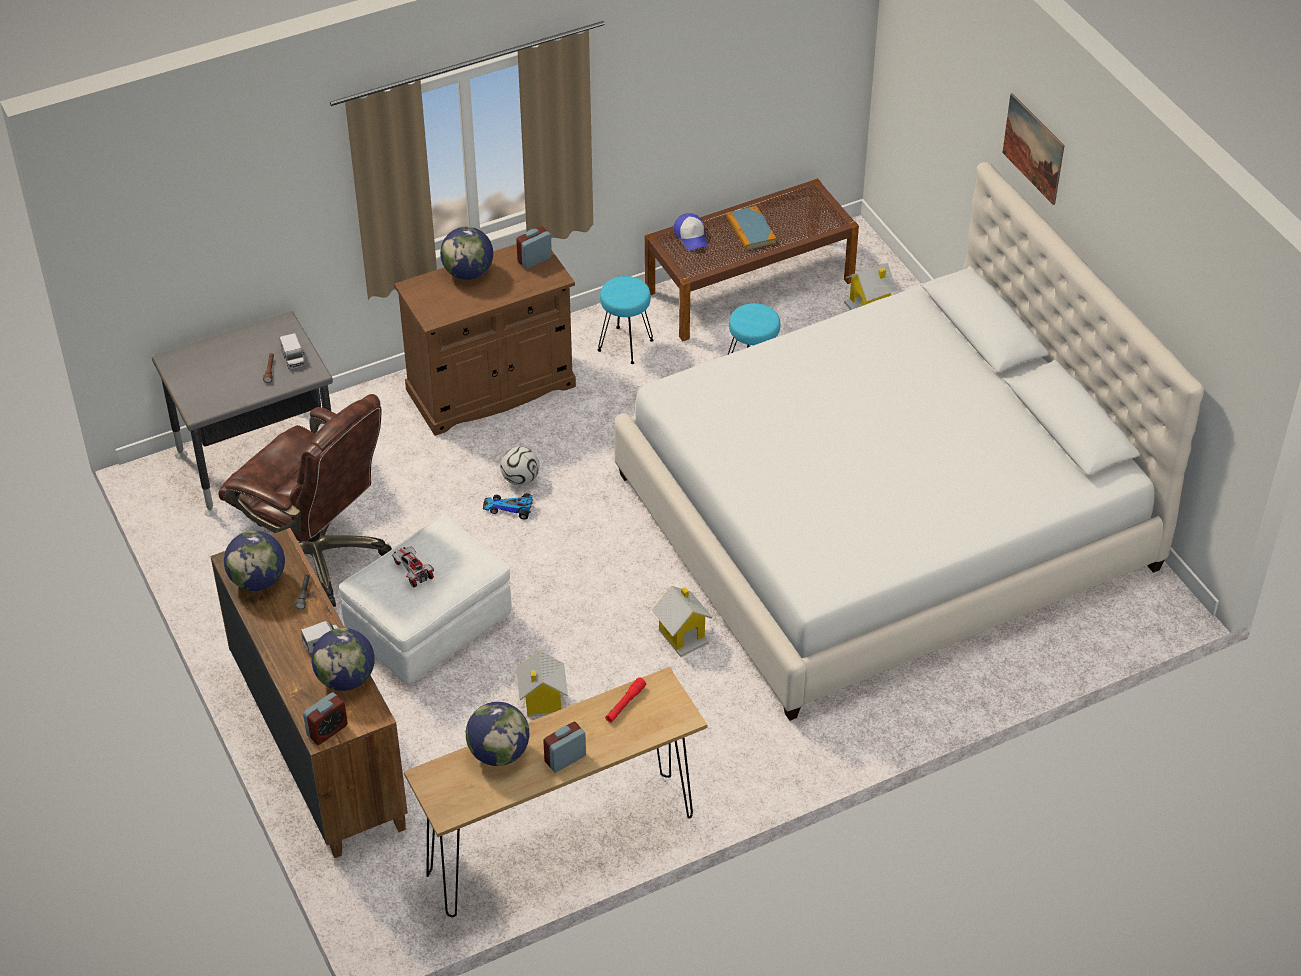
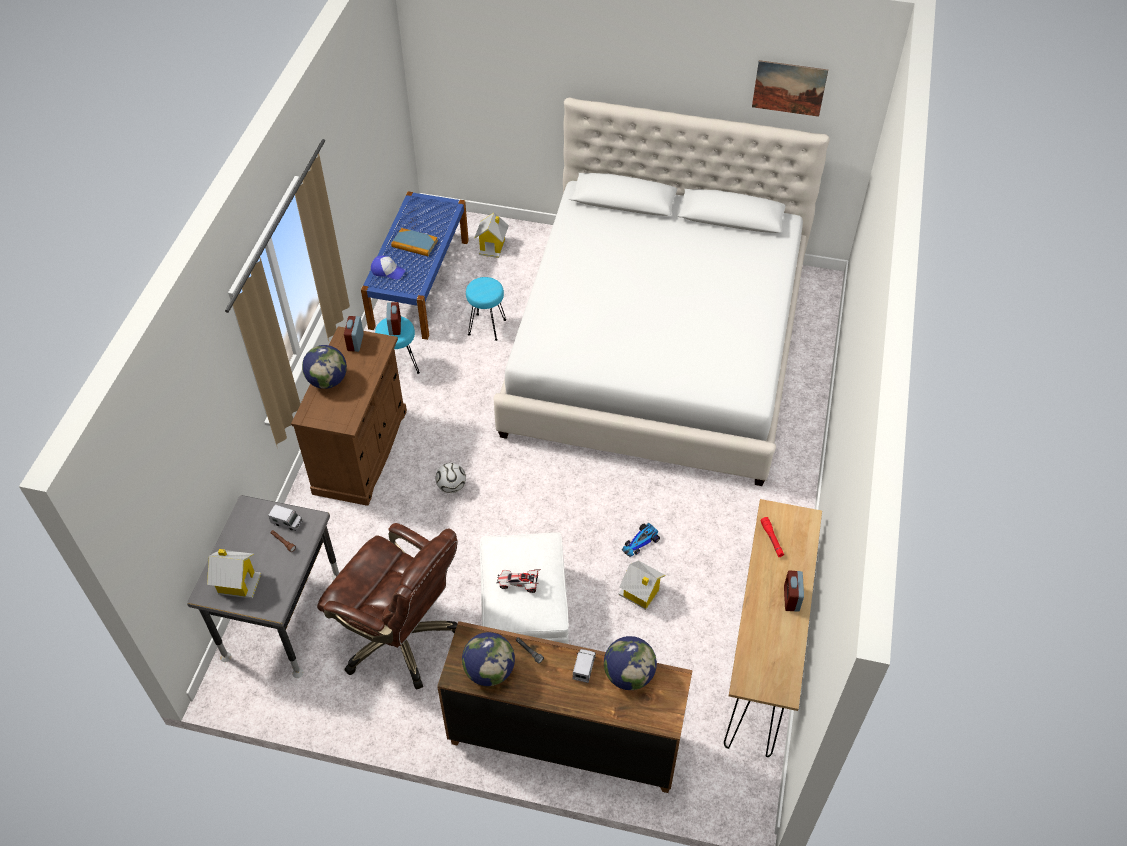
camera: 50 degrees left, 5 degrees up
(315, 554) = (399, 636): brown office chair -> brown office chair turned 45 degrees clockwise
(327, 730) = (666, 715): alarm clock -> alarm clock (395, 327)
(498, 753) = (757, 631): globe -> none
(509, 508) = (469, 507): toy car -> toy car (640, 542)
(682, 635) = (653, 491): toy house -> toy house (237, 583)
(749, 286) = (419, 283): brown bench -> blue bench
(1033, 148) = (607, 66): picture -> picture (789, 88)

